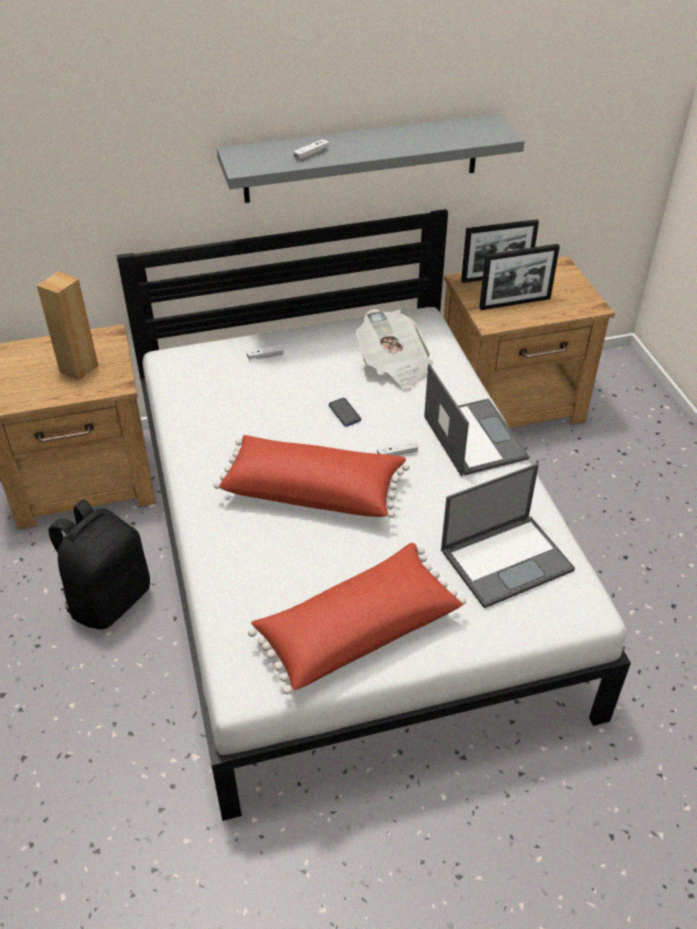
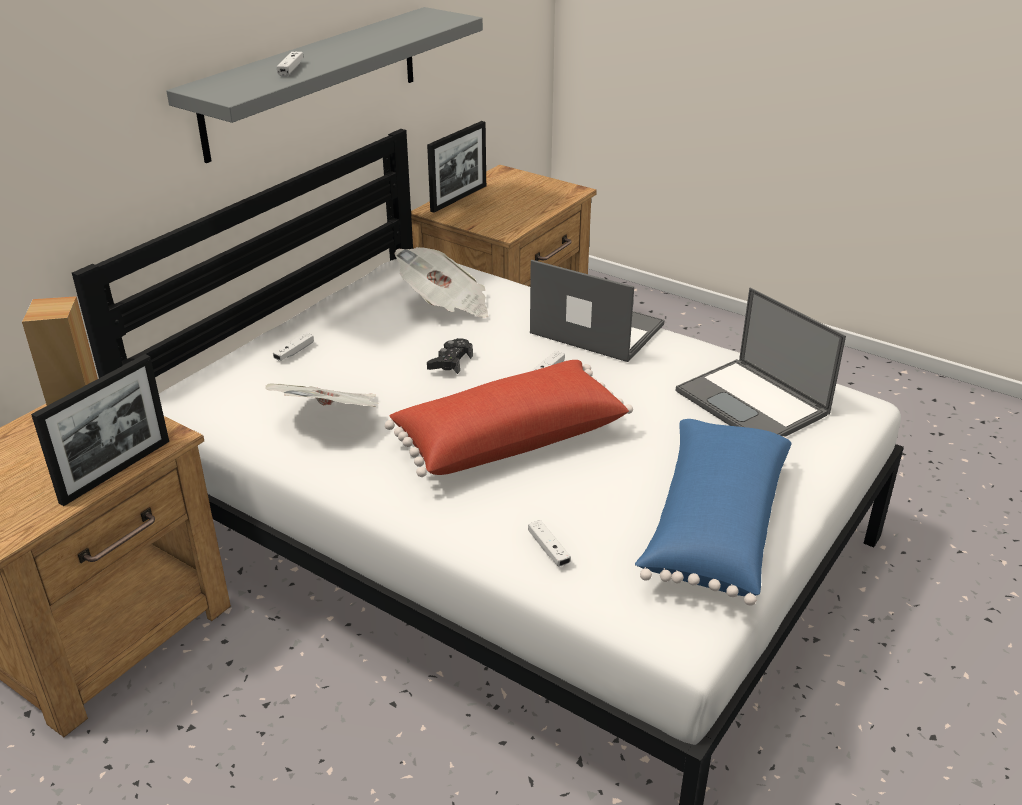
camera: 40 degrees left, 10 degrees down
(109, 599) = (287, 735): black backpack -> none
(232, 417) = (331, 419): none -> newspaper
(242, 580) = (548, 549): none -> white game controller
(344, 413) = (450, 362): phone -> black game controller
(356, 629) = (712, 526): red pillow -> blue pillow
(507, 559) = (753, 403): laptop -> laptop turned 120 degrees clockwise
(515, 303) = (504, 211): picture frame -> picture frame (116, 471)

